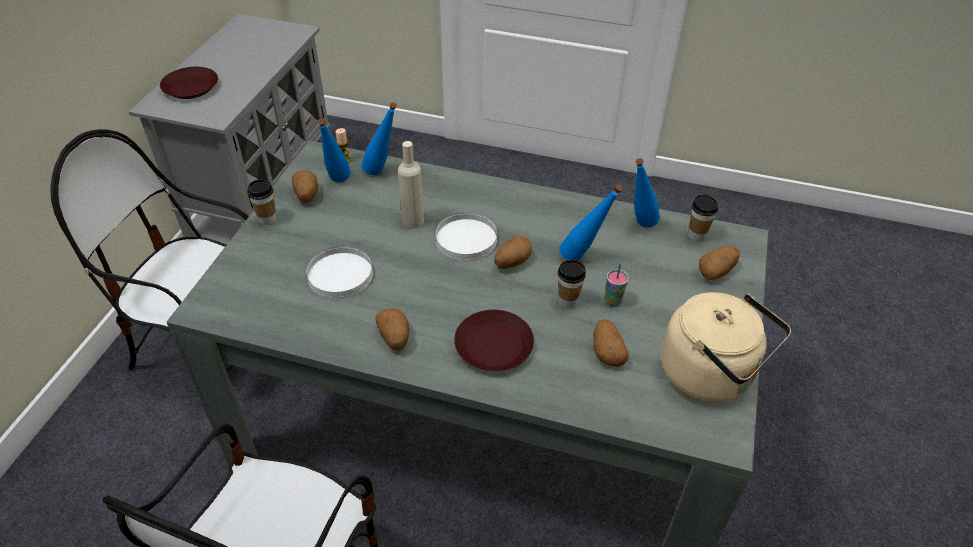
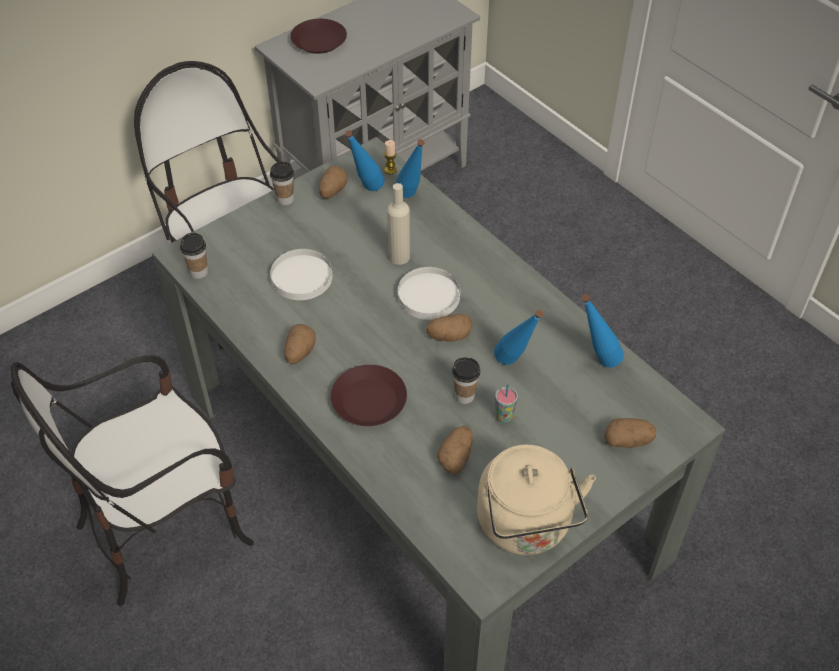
camera: 35 degrees right, 5 degrees up
(696, 235) = (644, 398): cup -> cup (199, 272)

